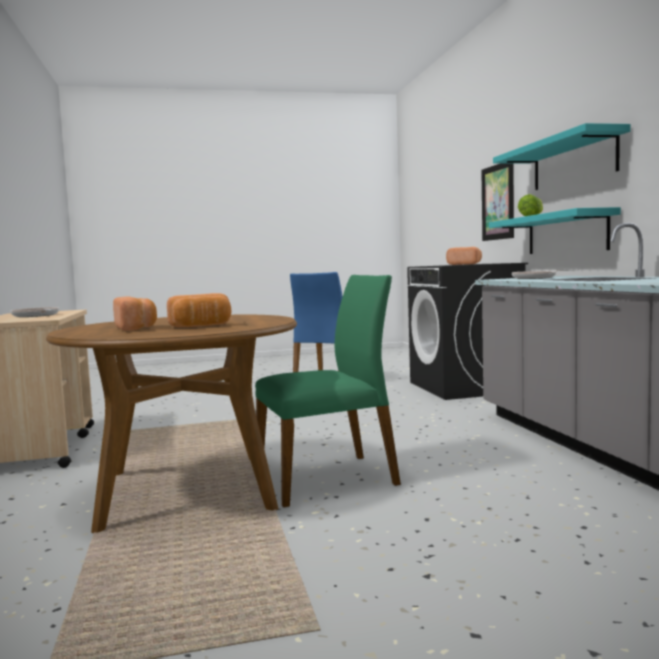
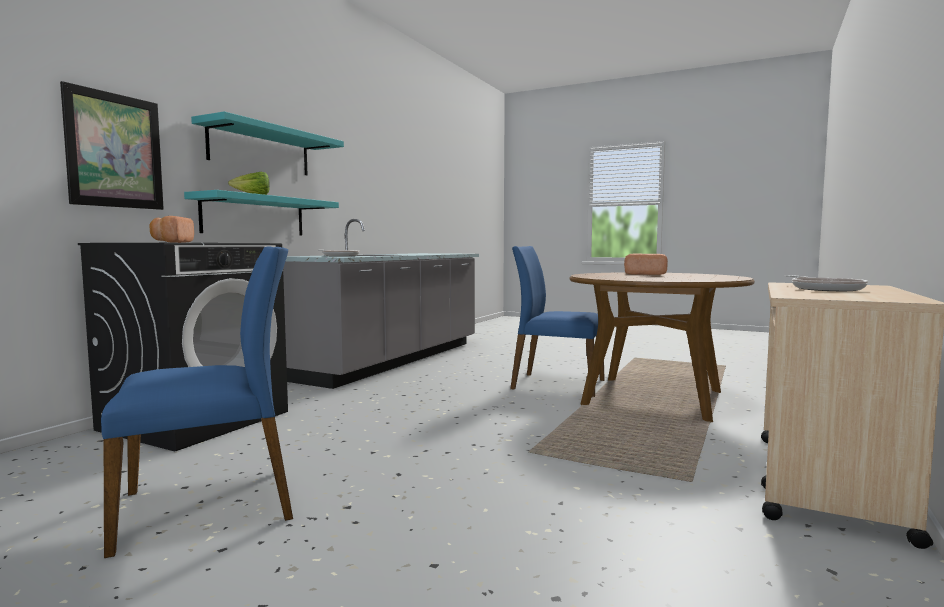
camera: 140 degrees left, 0 degrees up
(136, 328) = (688, 276): bread -> none
(328, 478) = (557, 384): green chair -> blue chair

